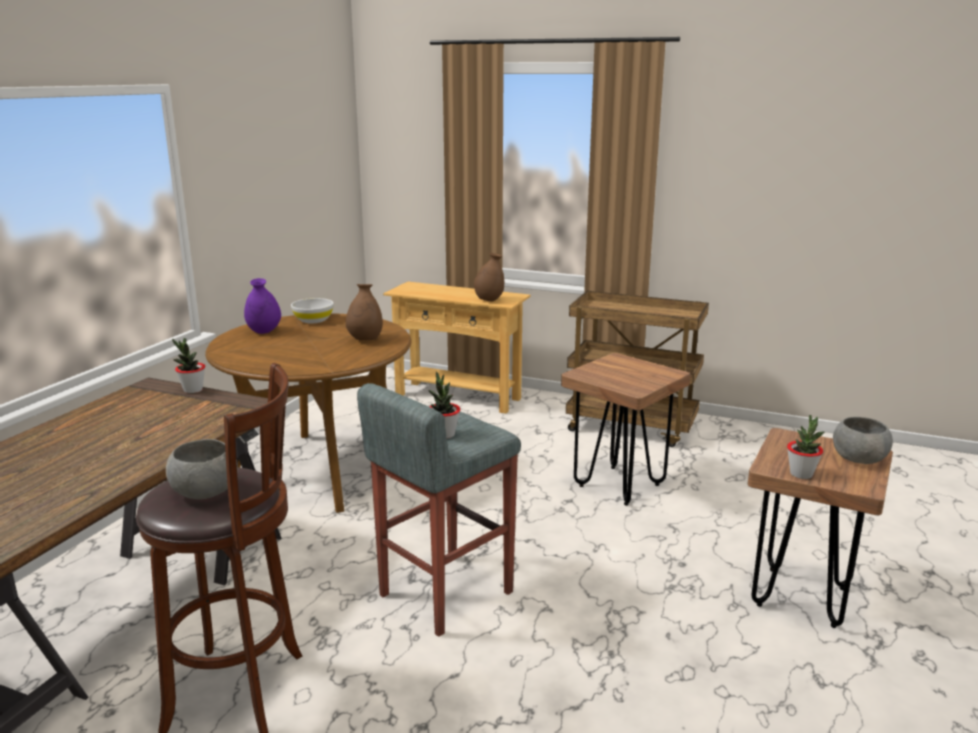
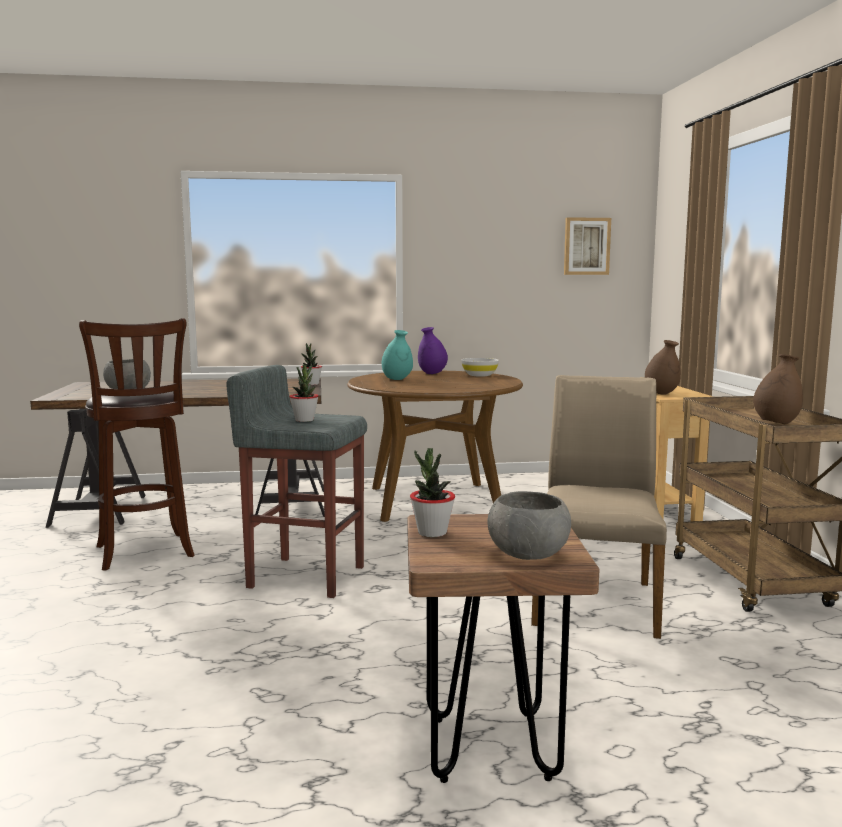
camera: 60 degrees right, 10 degrees down
(274, 351) = (397, 379): none -> turquoise vase
(320, 156) = (586, 246): none -> picture
(365, 340) = (462, 385): brown vase -> brown vase (776, 423)
(619, 485) = (596, 602): brown stool -> beige chair

